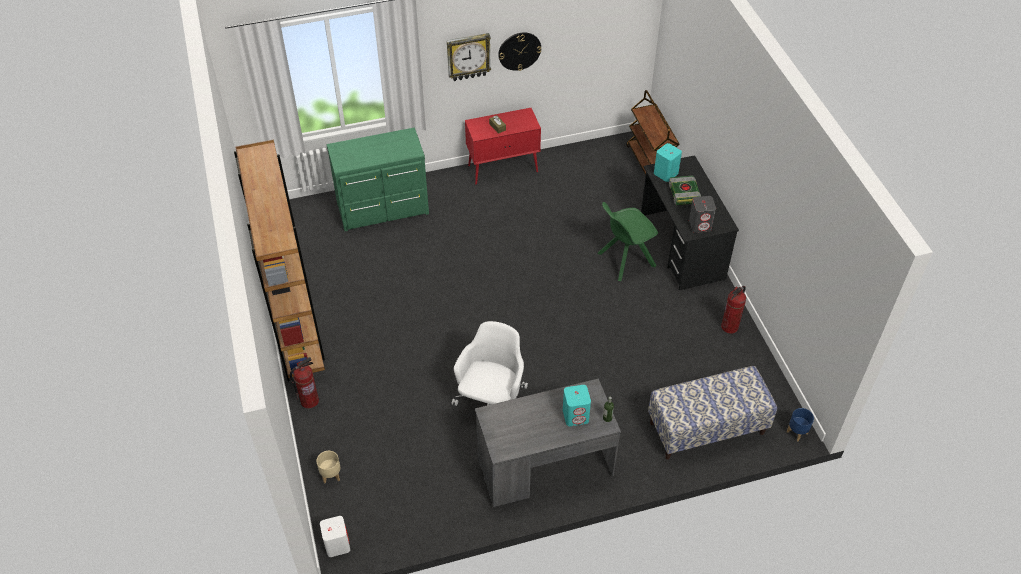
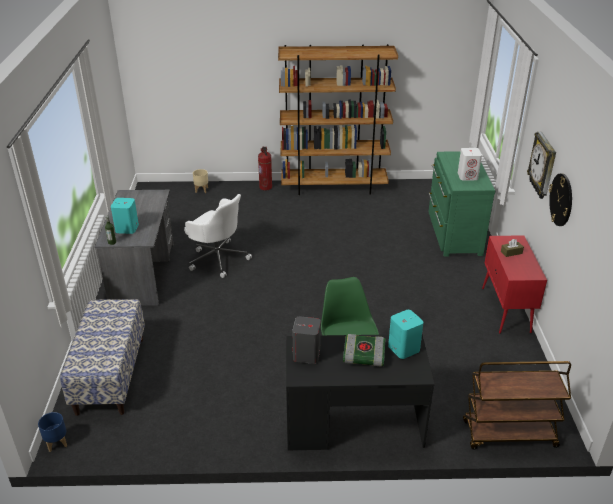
camera: 105 degrees right, 15 degrees down
(337, 544) = (151, 188): white speaker -> white speaker (467, 176)
(729, 327) = (218, 431): fire extinguisher -> none

